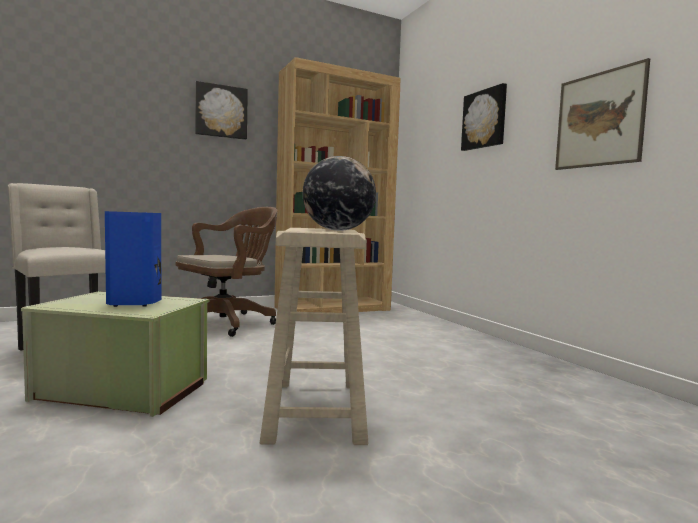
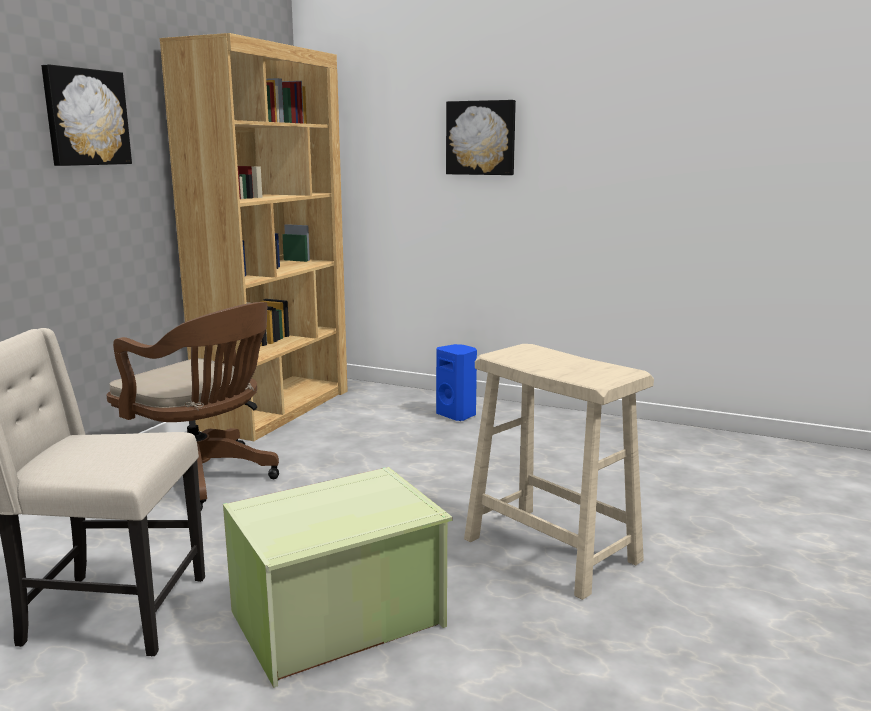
camera: 40 degrees left, 10 degrees up
(136, 303) = (352, 504): blue speaker -> blue speaker (457, 415)
(228, 323) = (203, 480): brown office chair -> brown office chair turned 120 degrees clockwise
(338, 230) = (564, 359): globe -> none
(599, 119) = (641, 169): picture -> none

